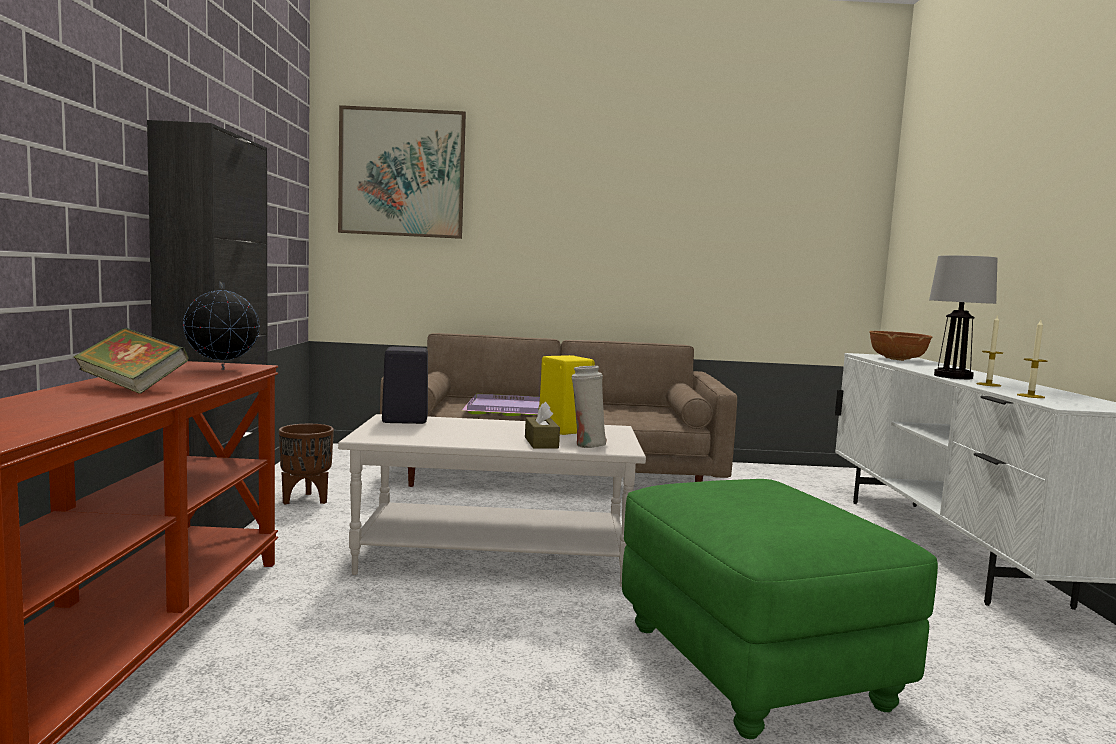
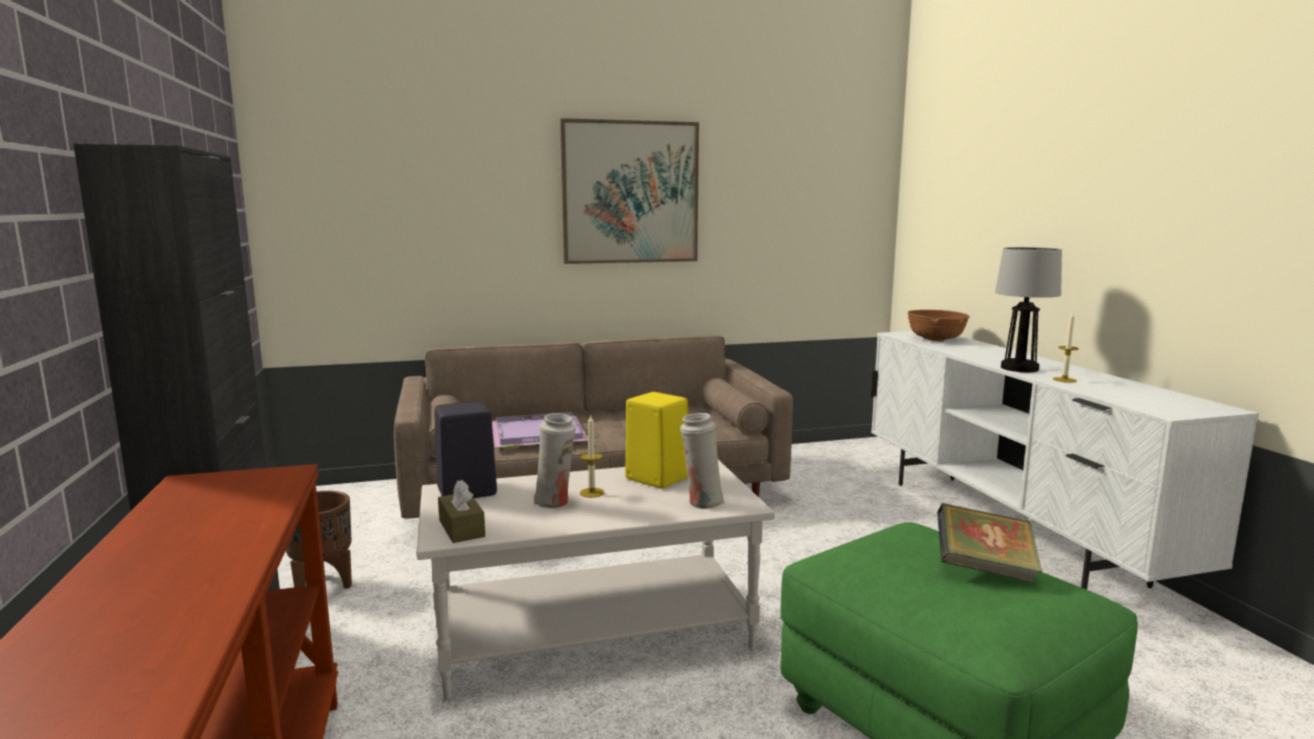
camera: 15 degrees left, 5 degrees up
(132, 387) = (173, 570): book -> book (984, 569)
(222, 370) = (257, 491): globe -> none
(402, 173) = (365, 154): picture -> picture (630, 192)
(467, 432) = (555, 502): none -> white vase
(541, 443) = (651, 508): brown tissue box -> brown tissue box (461, 528)
(1030, 396) = (1121, 397): candle -> candle (592, 492)

